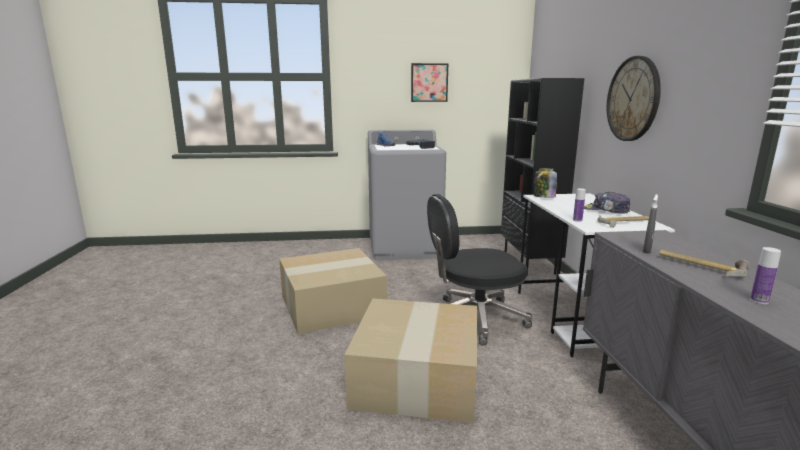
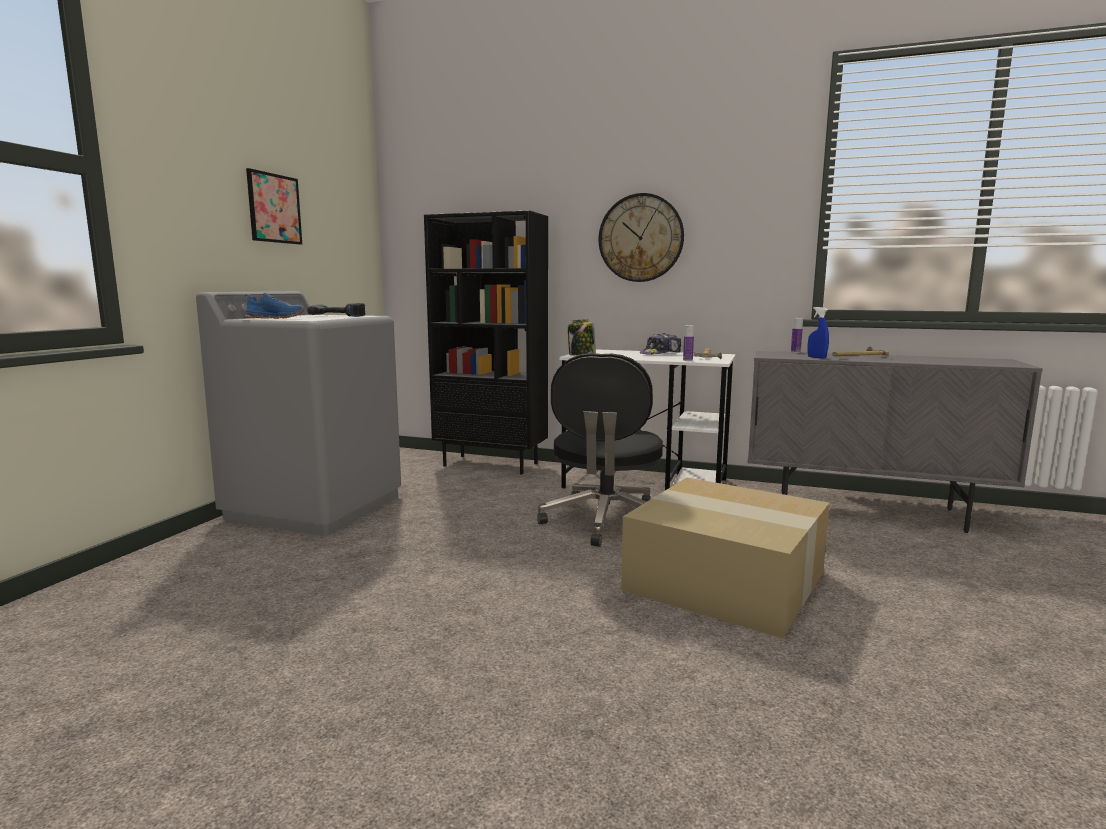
camera: 65 degrees left, 5 degrees down
(333, 304) = (460, 598): cardboard box -> none
(647, 250) = (816, 357): grey spray bottle -> blue spray bottle
(759, 300) = (930, 360): bottle -> bottle (795, 352)

